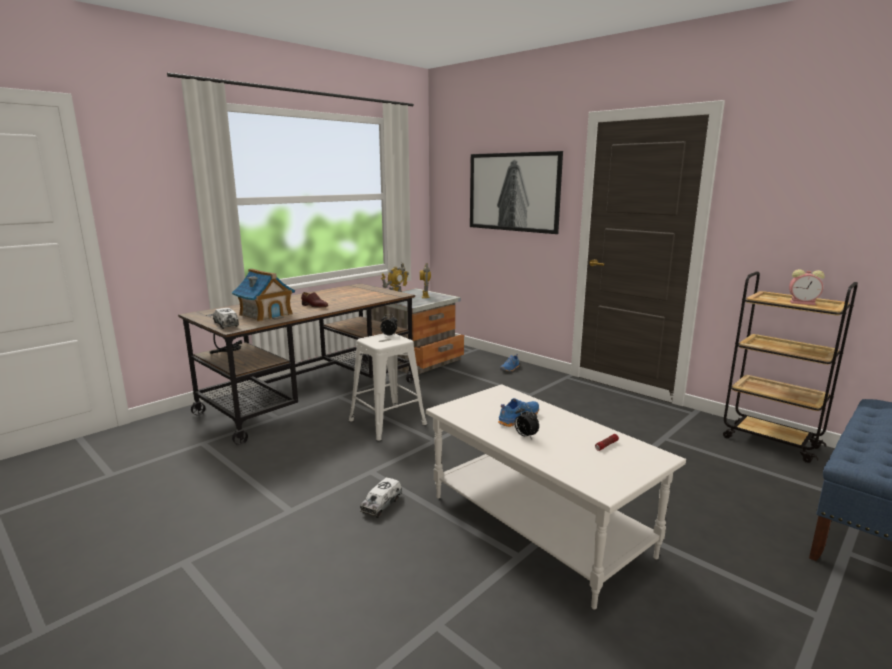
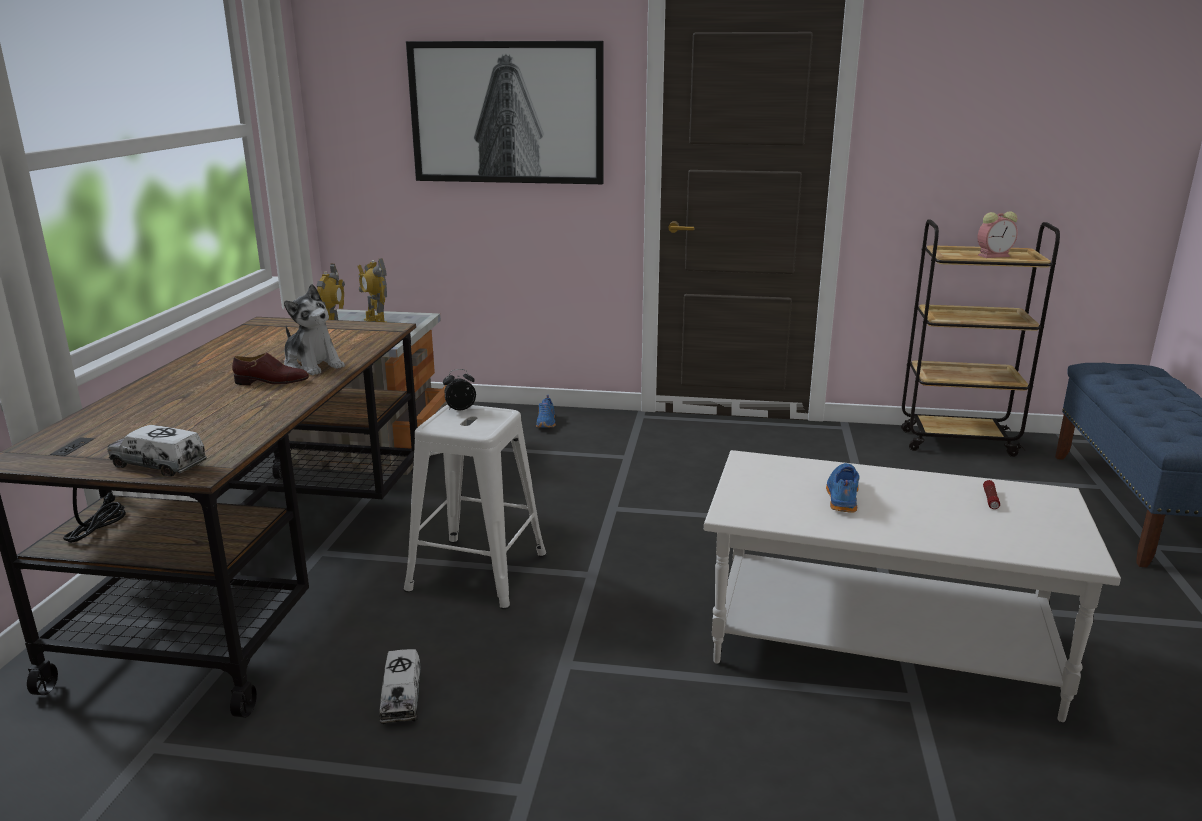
camera: 35 degrees left, 5 degrees up
(266, 314) = (203, 422): toy house -> none
(341, 303) = (313, 365): none -> plush toy
(381, 504) = (655, 710): toy truck -> toy truck (401, 699)
(525, 436) = (893, 519): alarm clock -> none

